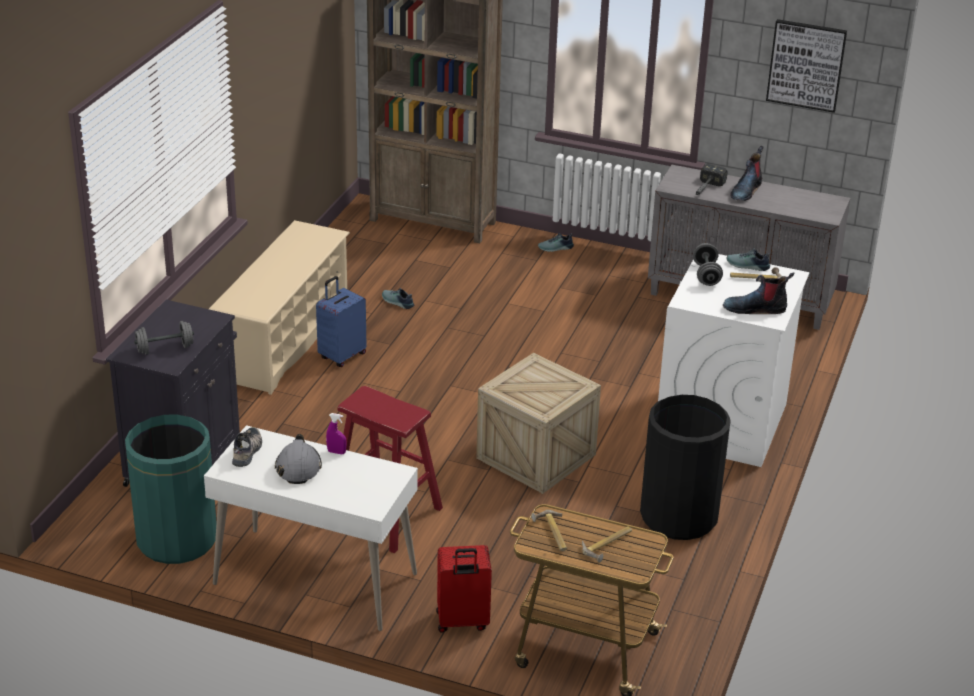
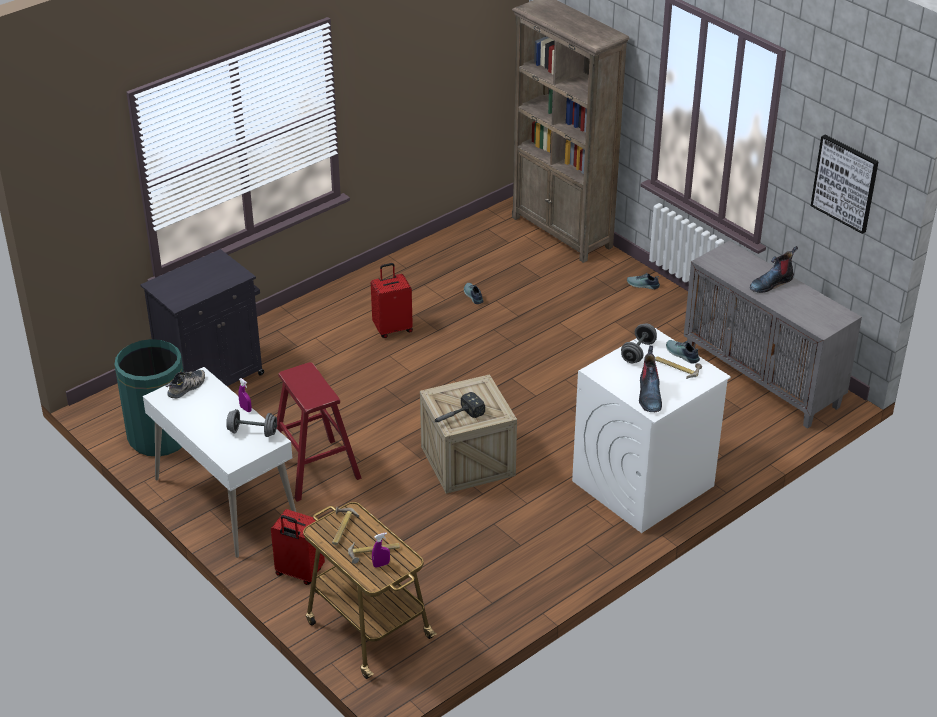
camera: 30 degrees right, 5 degrees up
(165, 349) = (185, 289): grey dumbbell -> grey dumbbell (252, 432)
(284, 341) = (361, 303): beige shoe rack -> none
(298, 467) = (209, 412): grey hard hat -> none
(341, 356) = (392, 328): blue suitcase -> red suitcase
(627, 554) = (381, 564): none -> purple spray bottle
(678, 516) = (535, 550): black trash can -> none
(705, 190) = (735, 272): hammer -> hammer (456, 417)
(755, 309) = (649, 395): boot -> boot turned 120 degrees counterclockwise

